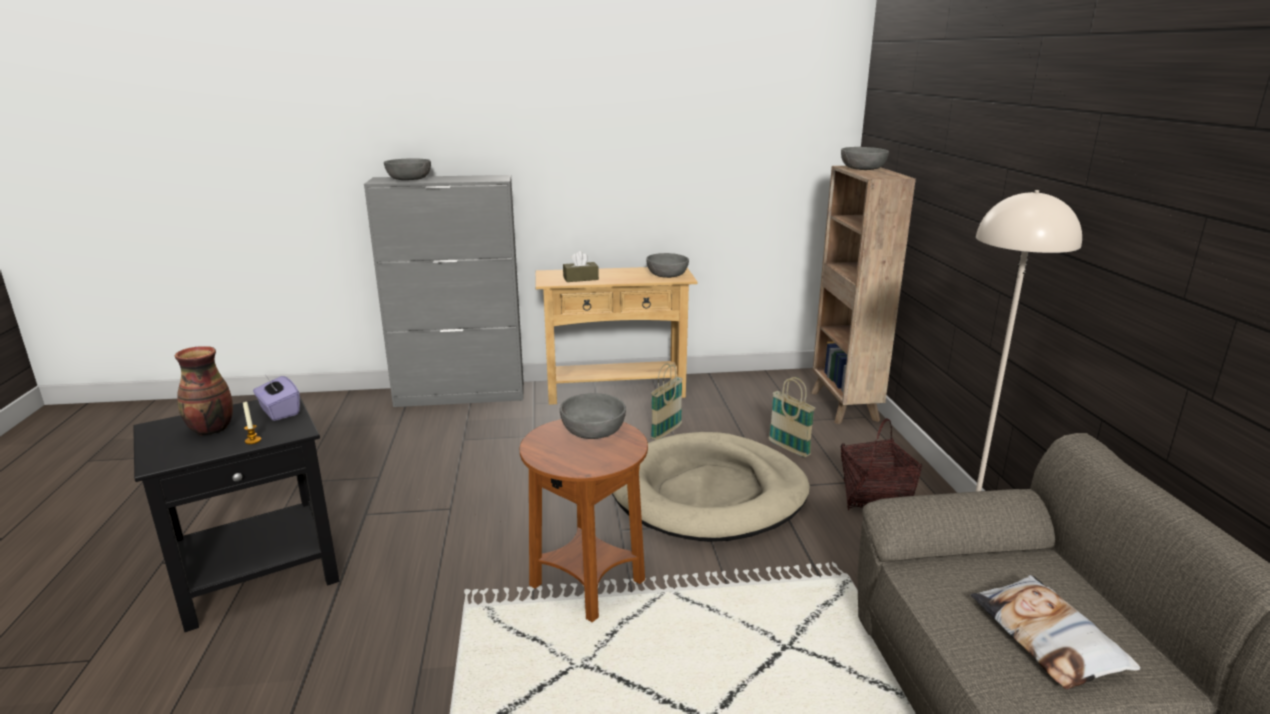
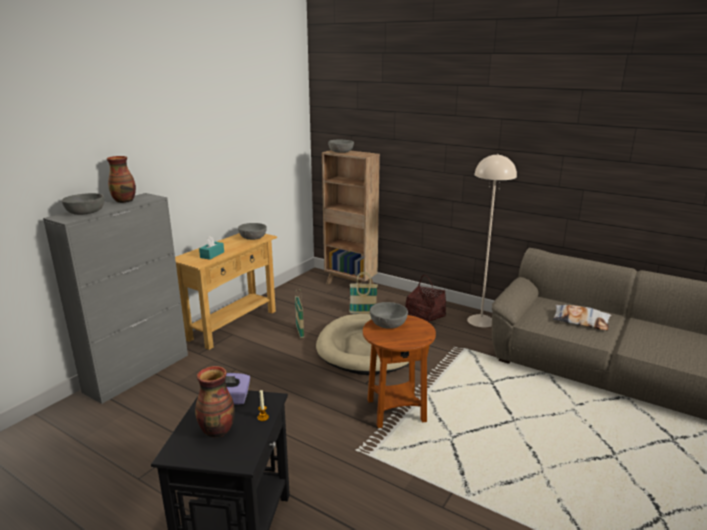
camera: 50 degrees left, 0 degrees up
(468, 177) = (125, 201): none -> vase
(580, 278) = (212, 255): brown tissue box -> turquoise tissue box

